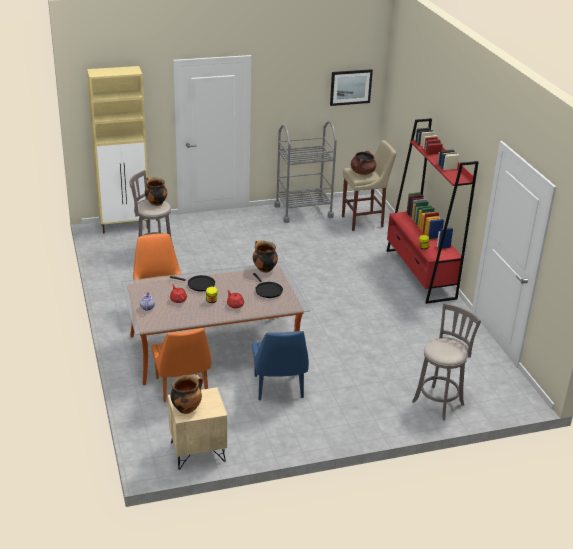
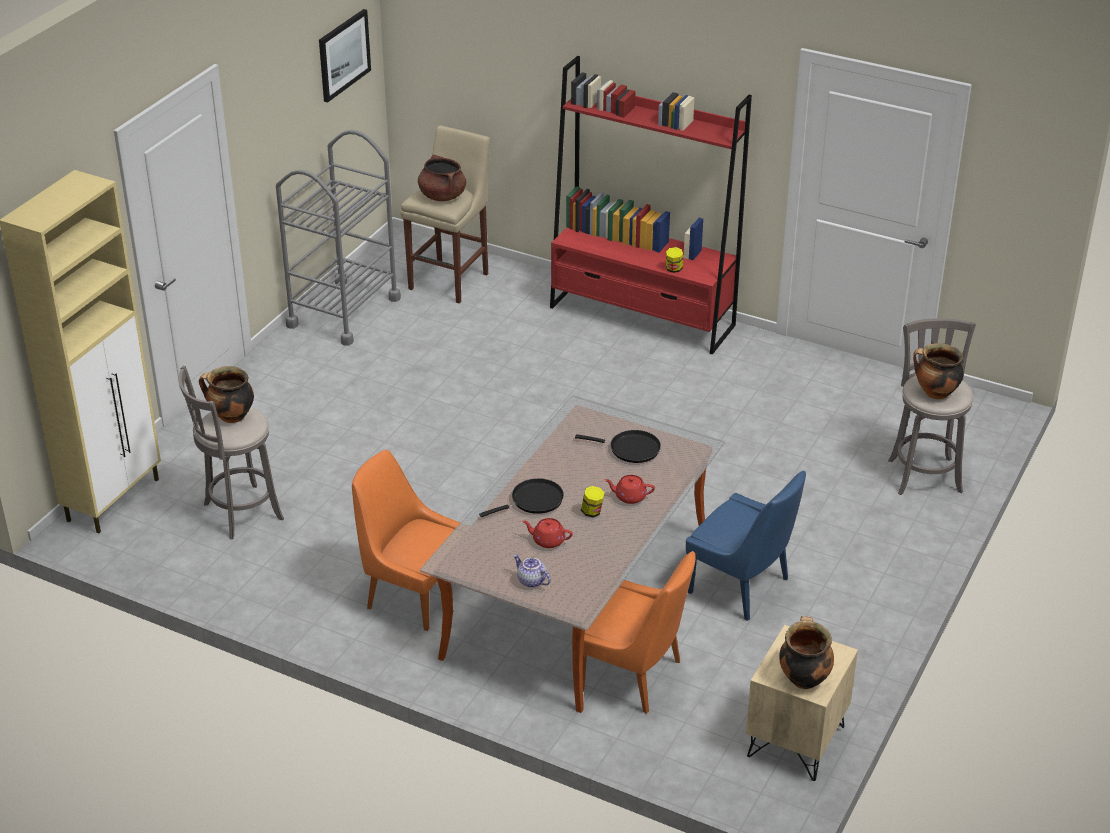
camera: 45 degrees left, 5 degrees up
(264, 269) = (570, 421): cooking pot -> cooking pot (935, 393)

